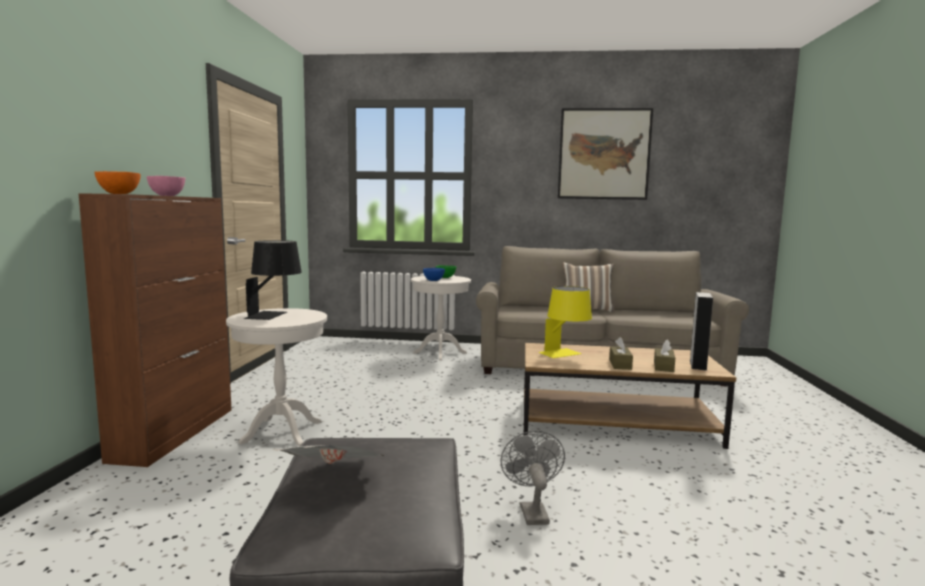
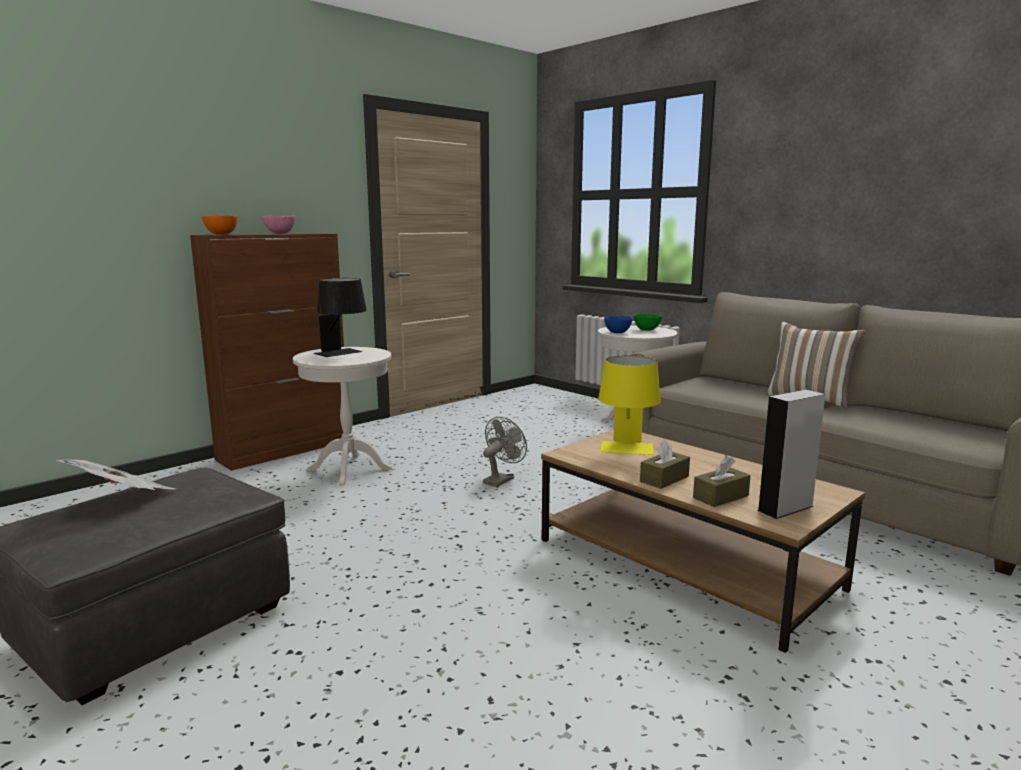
camera: 40 degrees right, 5 degrees up
(531, 511) = (400, 612): grey fan -> grey fan (501, 479)
(604, 154) = (910, 144): picture -> none

